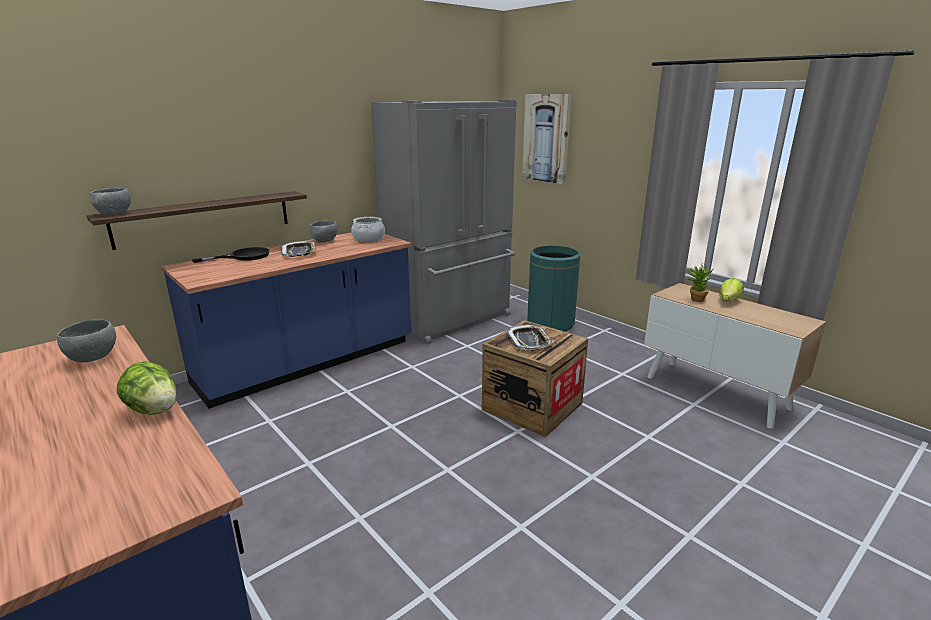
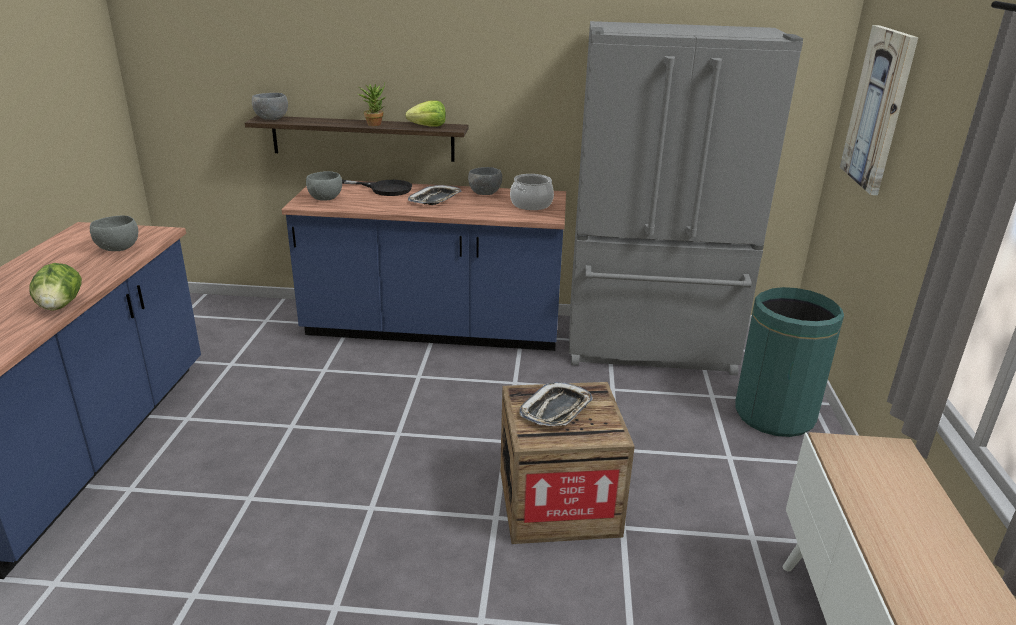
camera: 45 degrees right, 5 degrees up
(211, 273) = (326, 199): none -> grey bowl
(694, 299) = (864, 475): potted plant -> potted plant (374, 123)
(728, 301) = (923, 511): lettuce -> lettuce (428, 126)

